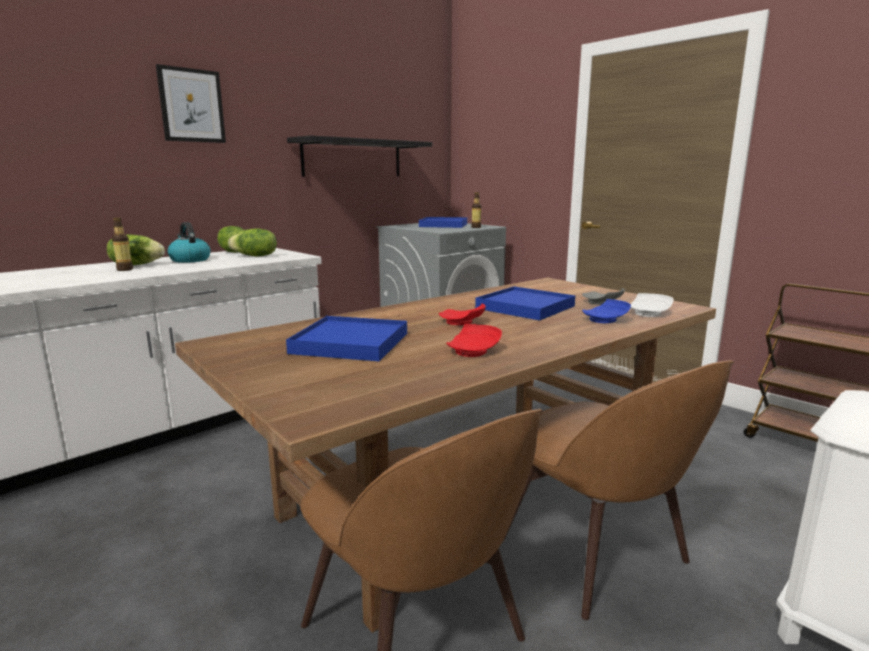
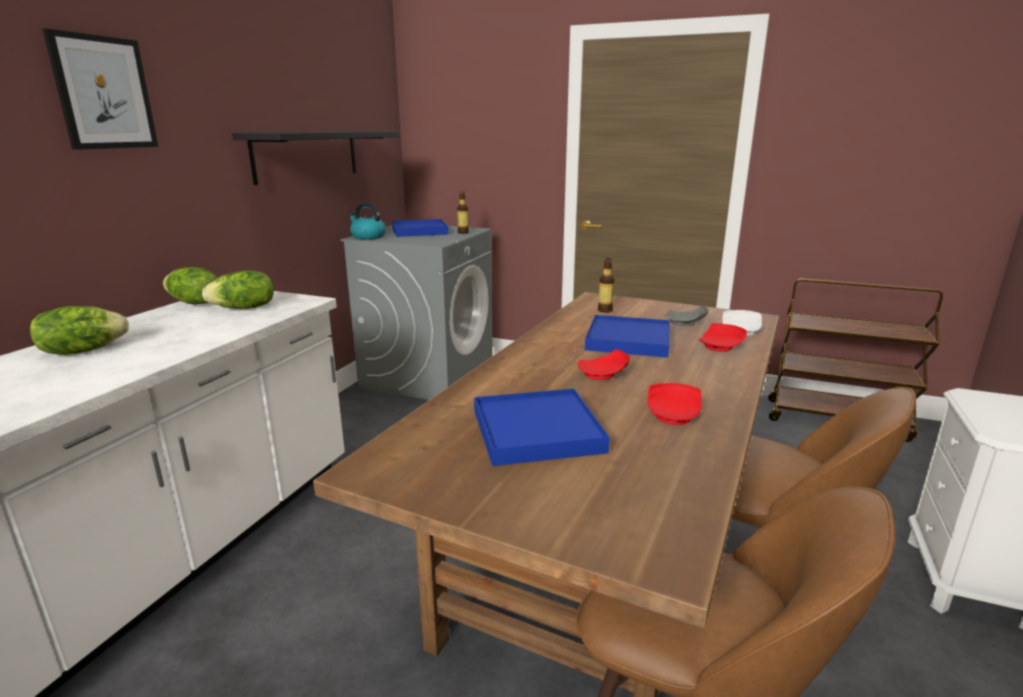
camera: 25 degrees left, 5 degrees up
(125, 269) = (81, 364): bottle -> bottle (605, 310)
(189, 260) = (155, 328): kettle -> kettle (368, 237)
(606, 320) = (721, 346): blue plate -> red plate

